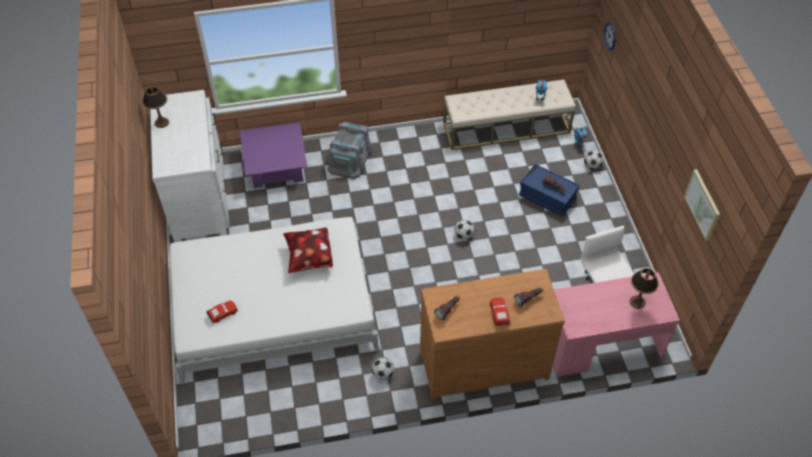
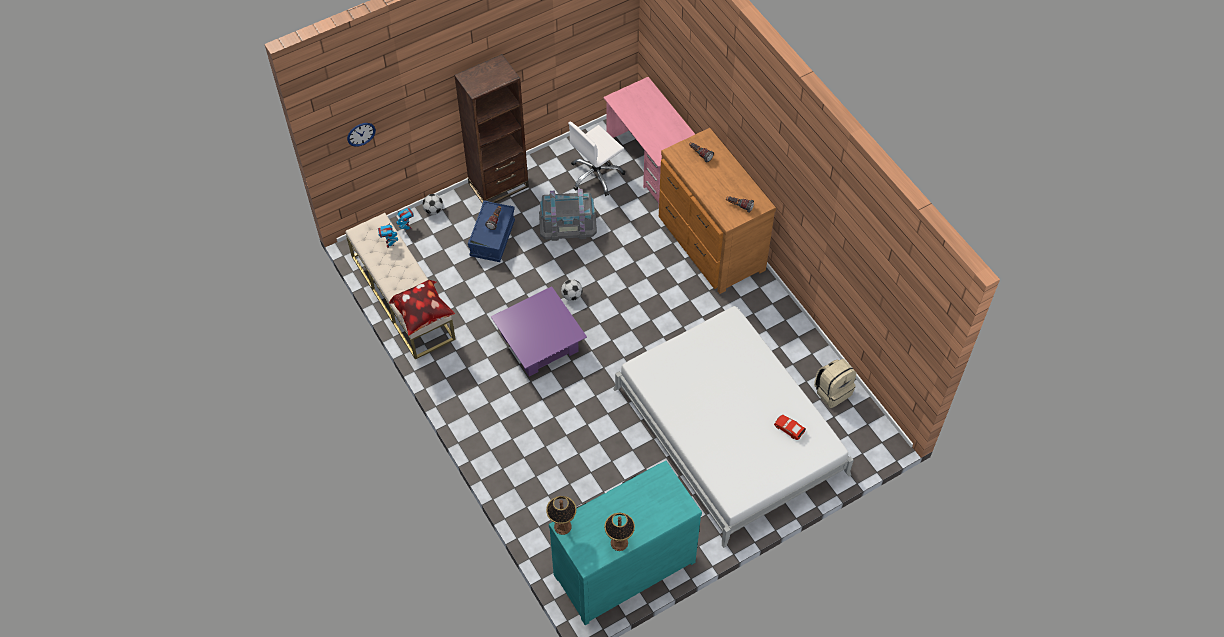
camera: 110 degrees left, 5 degrees up
(200, 198) = (622, 566): white dresser -> turquoise dresser
(270, 404) = (832, 391): none -> beige backpack
(276, 166) = (545, 506): purple coffee table -> purple coffee table (539, 343)
(309, 259) = (692, 380): pillow -> pillow (423, 315)
(350, 158) = (503, 434): grey storage box -> grey storage box (567, 223)
(383, 374) = (758, 314): football -> none
(499, 313) = (725, 171): red toy car -> none
(608, 216) = (498, 185): none -> brown bookcase
(637, 302) = (642, 105): table lamp -> table lamp (562, 526)
(702, 204) = (582, 27): picture -> none

